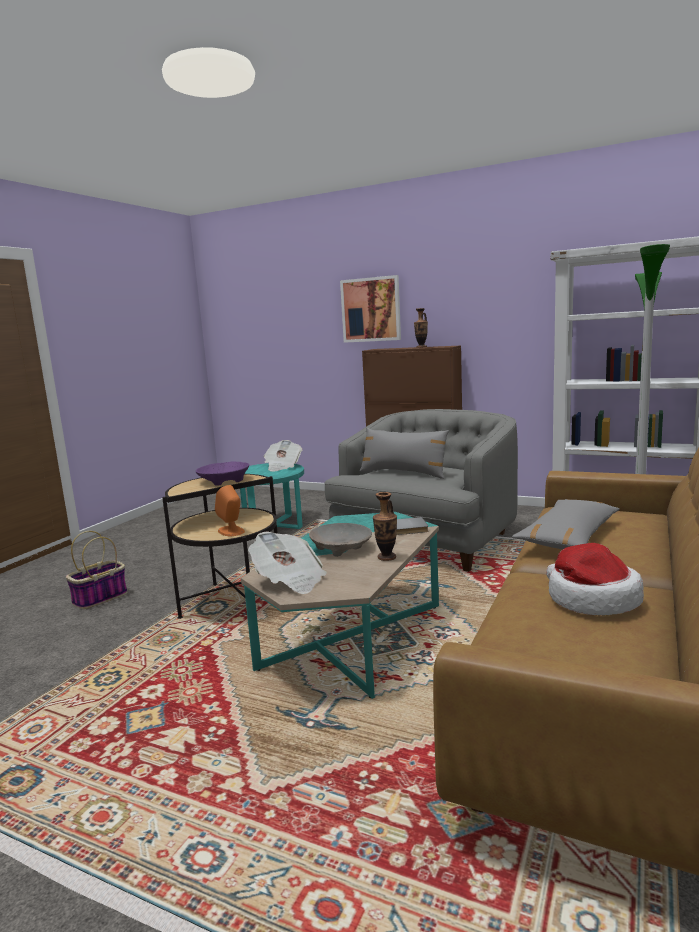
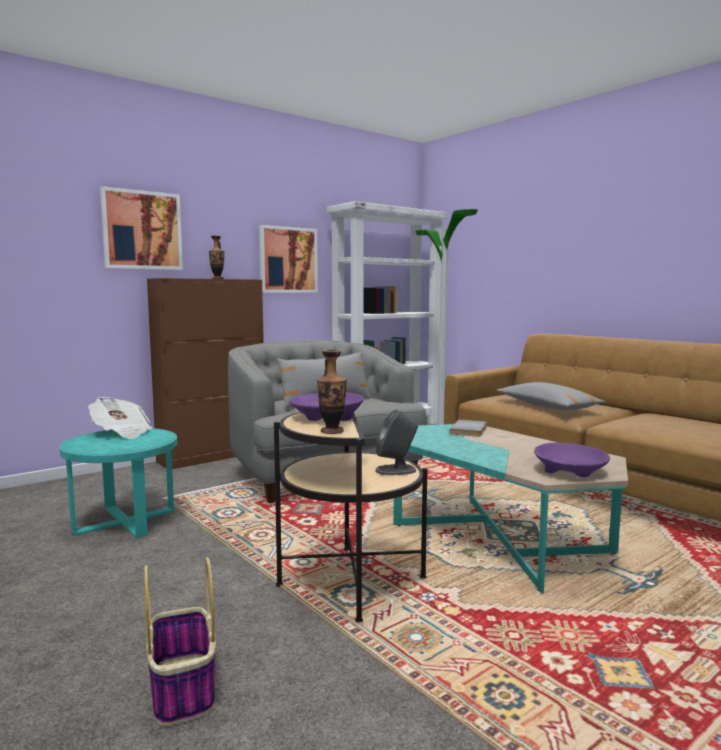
camera: 65 degrees left, 5 degrees down
(231, 531) = (396, 470): orange speaker -> grey speaker
(289, 580) = (570, 471): newspaper -> purple bowl
(341, 548) = (498, 449): beige bowl -> none
(386, 557) = (537, 442): vase -> vase (332, 431)
(509, 321) = (288, 260): none -> picture
(591, 599) = (662, 421): hat -> none

